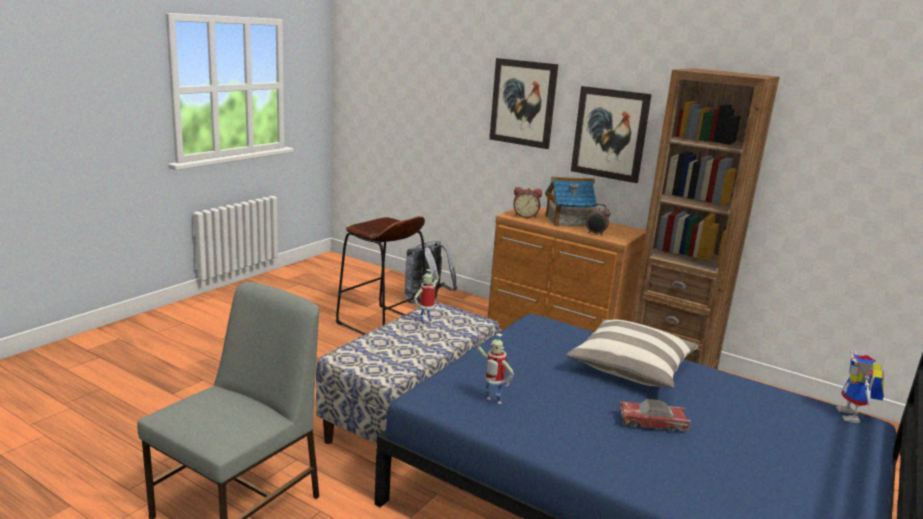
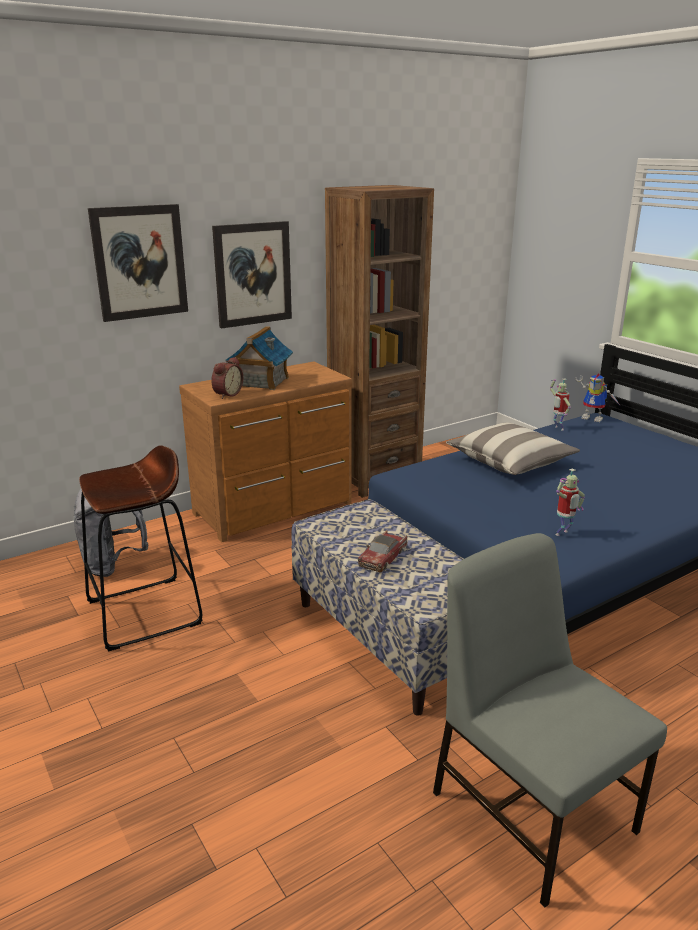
camera: 65 degrees left, 5 degrees up
(425, 323) = (356, 538): toy robot -> toy robot (557, 428)
(595, 234) = (312, 381): alarm clock -> none
(652, 422) = (605, 478): toy car -> toy car (383, 557)

